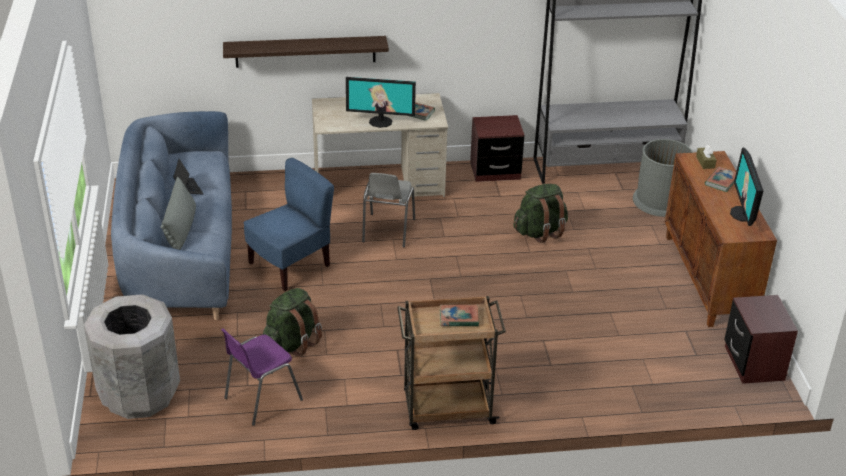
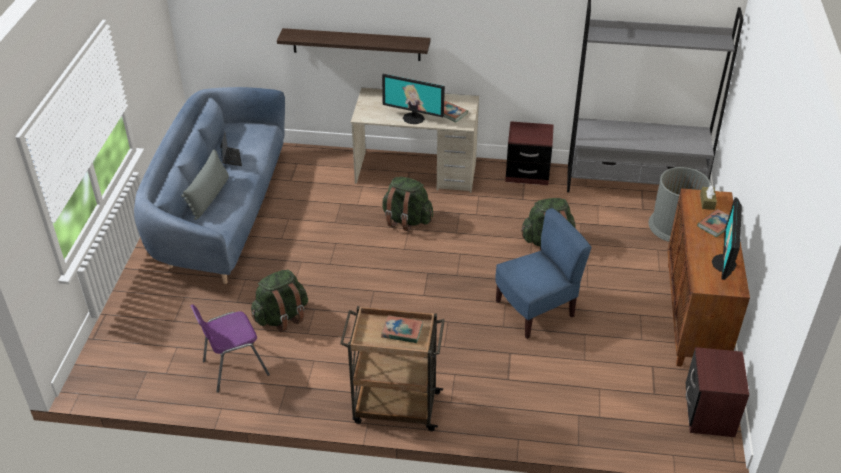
camera: 15 degrees right, 5 degrees up
(139, 395) = (133, 345): grey trash can -> none
(290, 265) = (308, 241): blue chair -> blue chair (535, 310)
(387, 231) = (406, 220): grey chair -> green backpack

